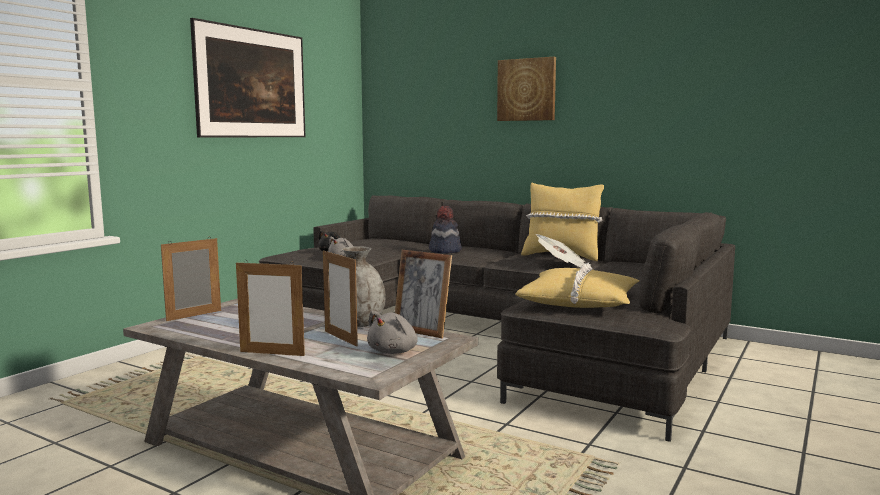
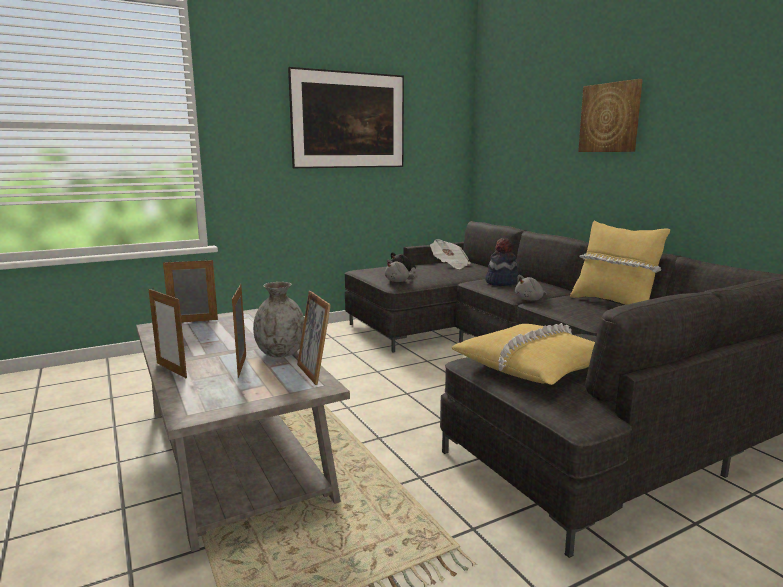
camera: 30 degrees right, 5 degrees up
(394, 351) = (253, 390): grey plush toy -> grey plush toy (530, 300)
(562, 266) = (594, 316): newspaper -> newspaper (450, 265)

